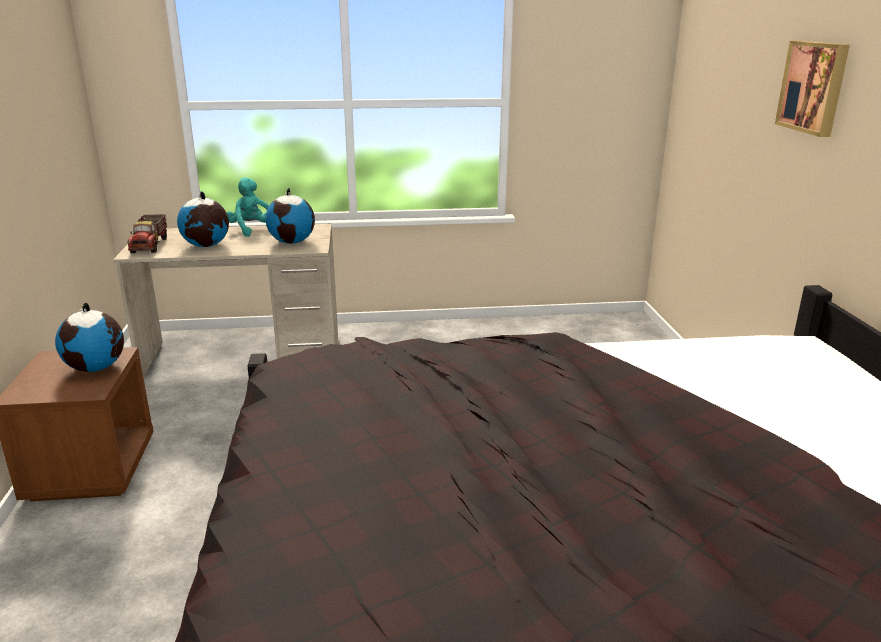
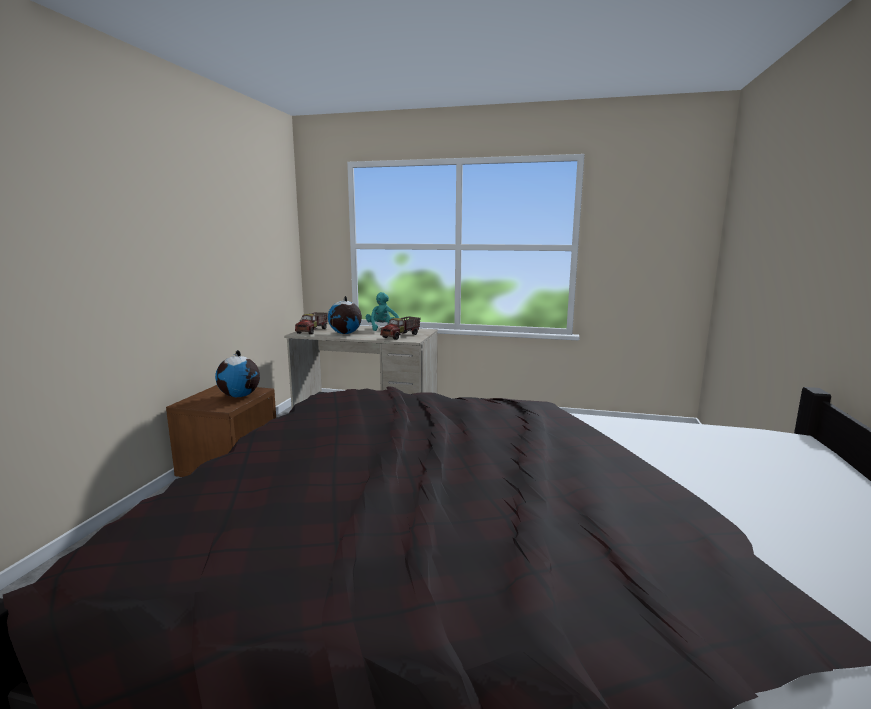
camera: 20 degrees right, 10 degrees down
(292, 242) = (401, 336): globe -> toy truck
(814, 87) = (819, 208): picture -> none

